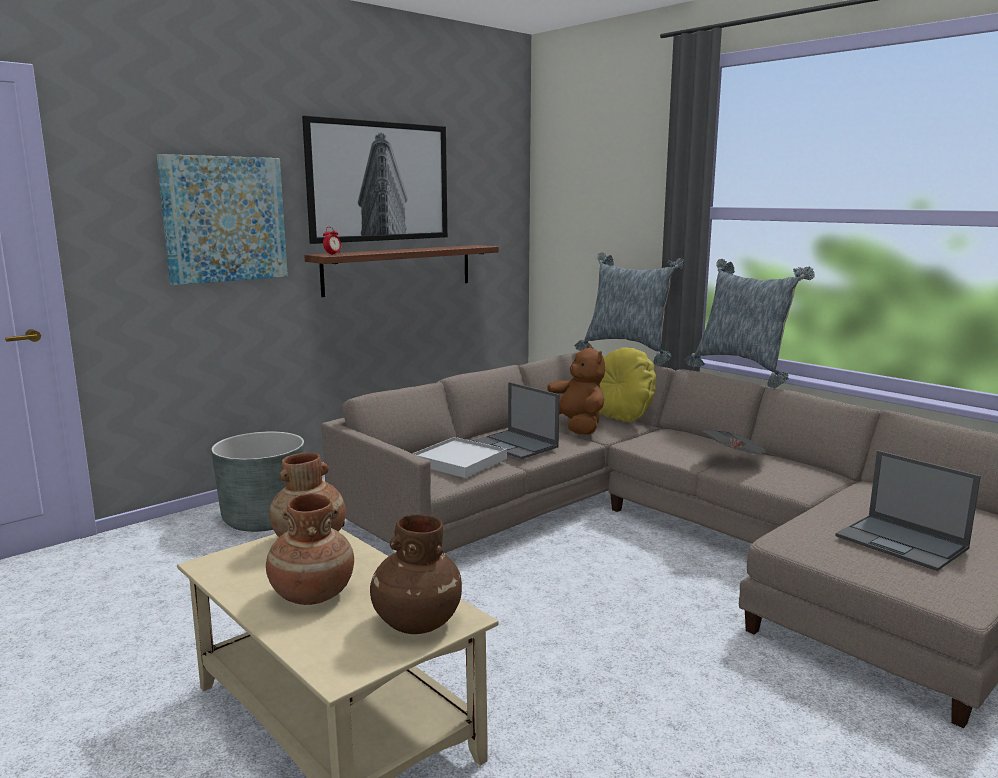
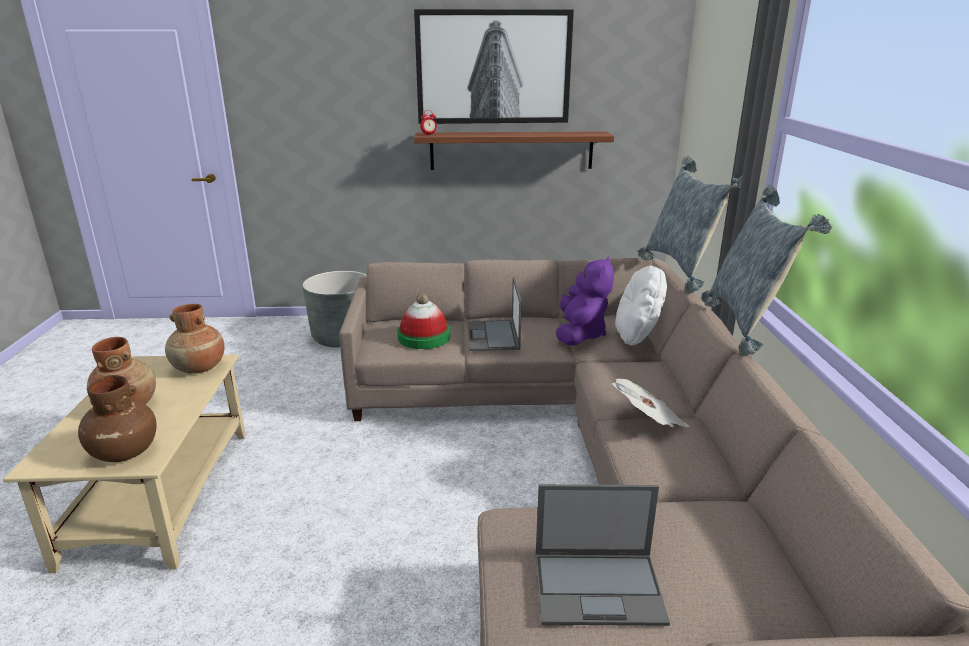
camera: 40 degrees right, 10 degrees up
(224, 219) = (346, 100): picture -> none
(459, 461) = (424, 337): white tray -> hat
(576, 427) = (580, 334): brown plush toy -> purple plush toy
(621, 418) = (637, 337): yellow pillow -> white pillow
(902, 542) = (599, 587): laptop -> laptop turned 90 degrees counterclockwise

